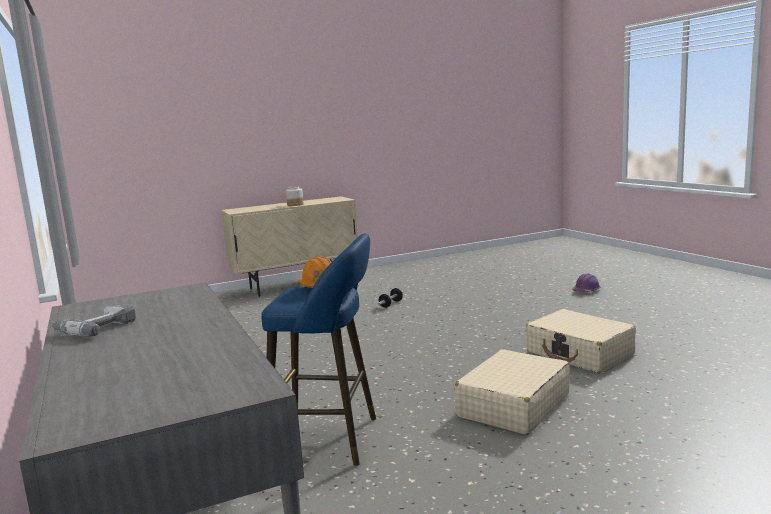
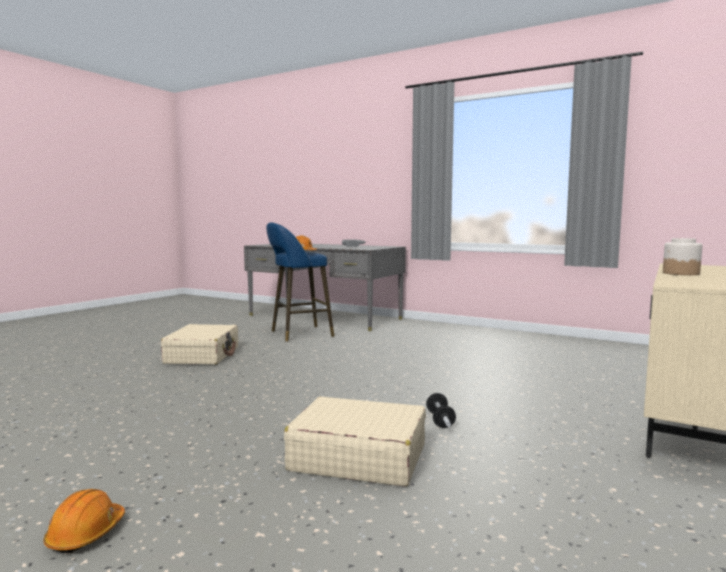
camera: 145 degrees right, 5 degrees down
(579, 353) = (145, 393): beige suitcase -> beige suitcase (358, 457)
(586, 291) = (86, 534): purple hard hat -> orange hard hat

